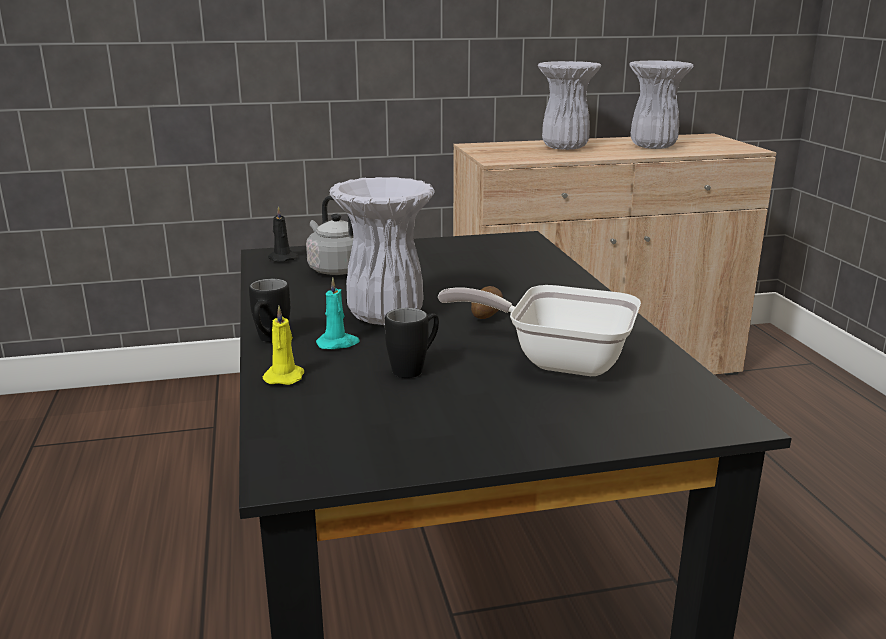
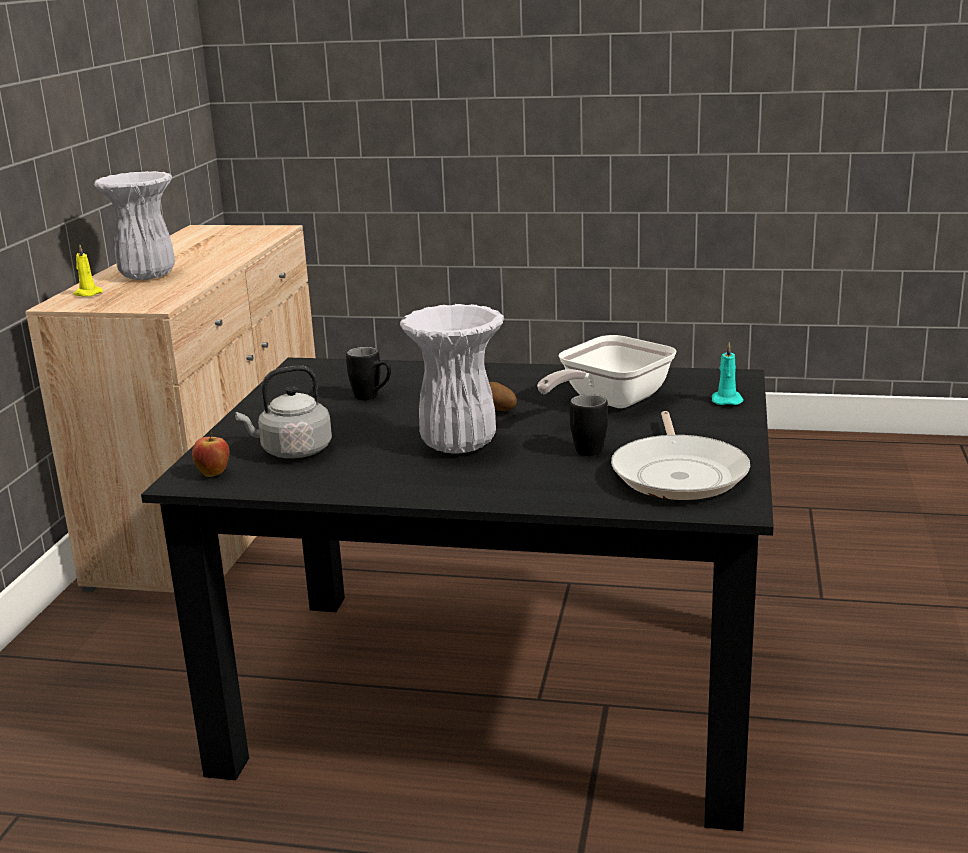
camera: 65 degrees left, 0 degrees up
(269, 340) = (469, 496): black mug -> black mug (372, 397)
(281, 258) = (213, 474): black candle -> apple
(285, 376) = (560, 495): yellow candle -> yellow candle (87, 294)
(338, 343) = (504, 469): turquoise candle -> turquoise candle (726, 400)
(371, 427) = (679, 473): none -> frying pan
(652, 146) = (206, 250): white vase -> none

